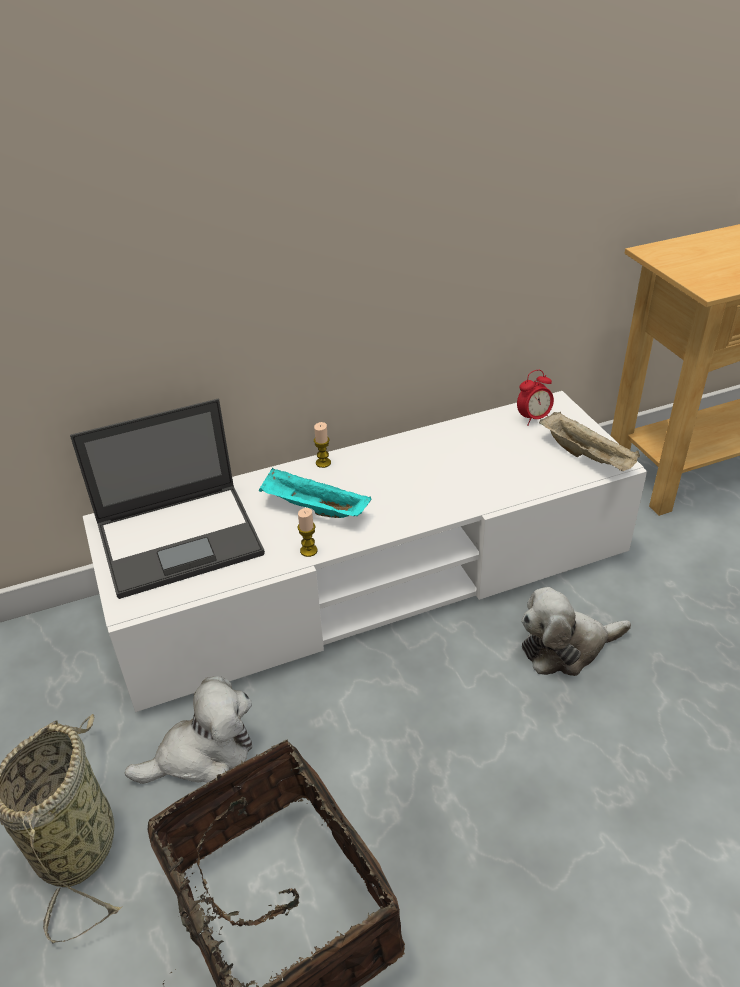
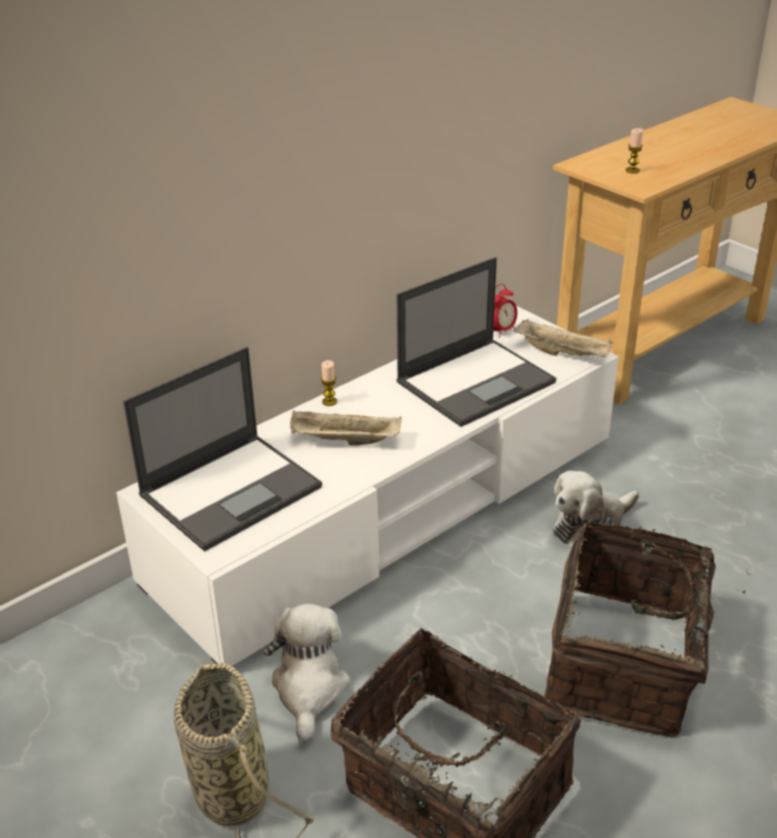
camera: 20 degrees left, 5 degrees down
(203, 754) = (309, 689): plush toy -> plush toy turned 45 degrees counterclockwise
(308, 550) = (361, 475): candle -> candle (632, 170)
(313, 509) = (344, 441): turquoise tray -> beige tray
(479, 470) = (476, 381): none -> laptop
(531, 823) = (626, 664): none -> basket

